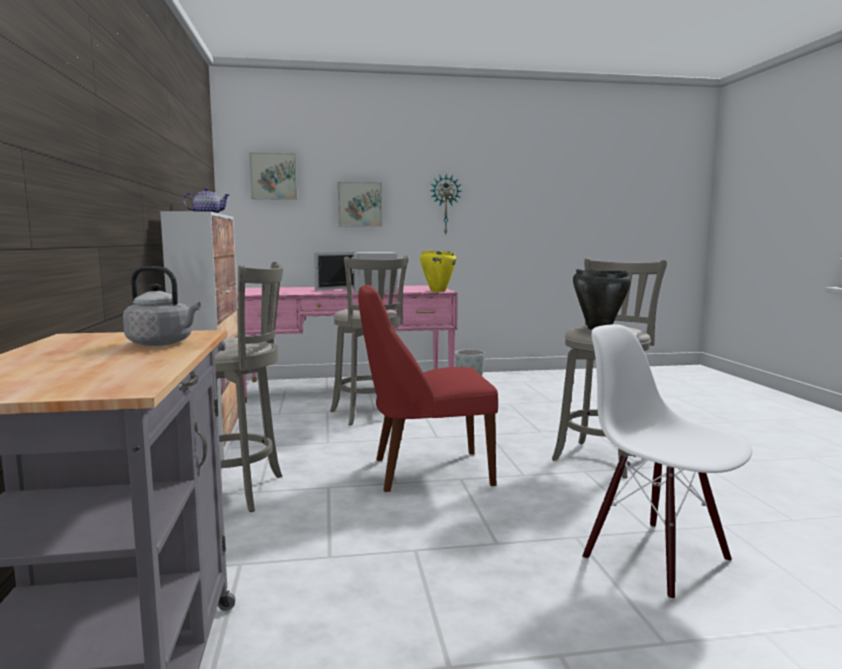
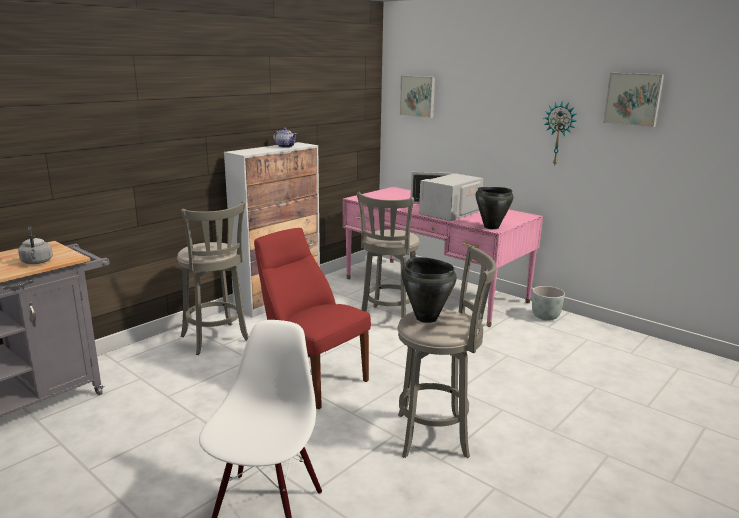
camera: 50 degrees right, 10 degrees up
(360, 204) = (480, 126): picture -> picture (633, 99)
(437, 291) = (491, 227): yellow cooking pot -> black cooking pot

